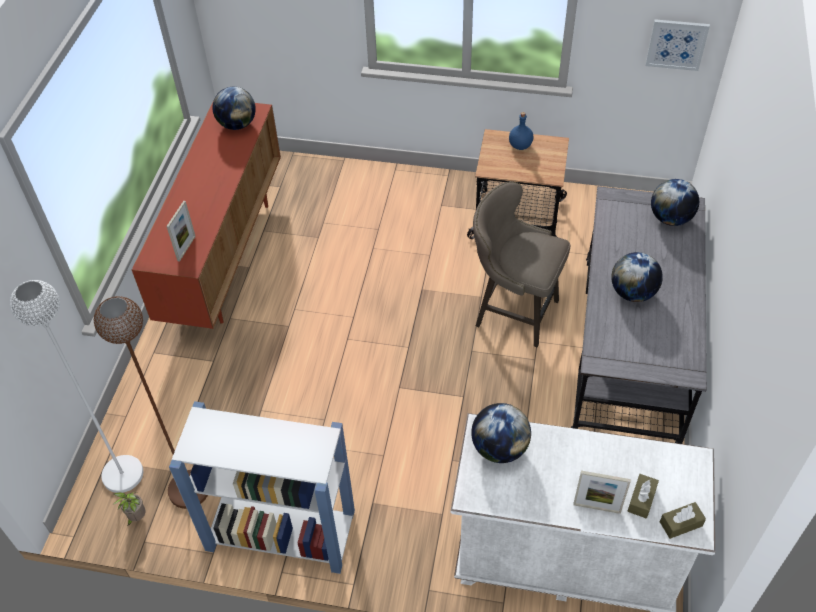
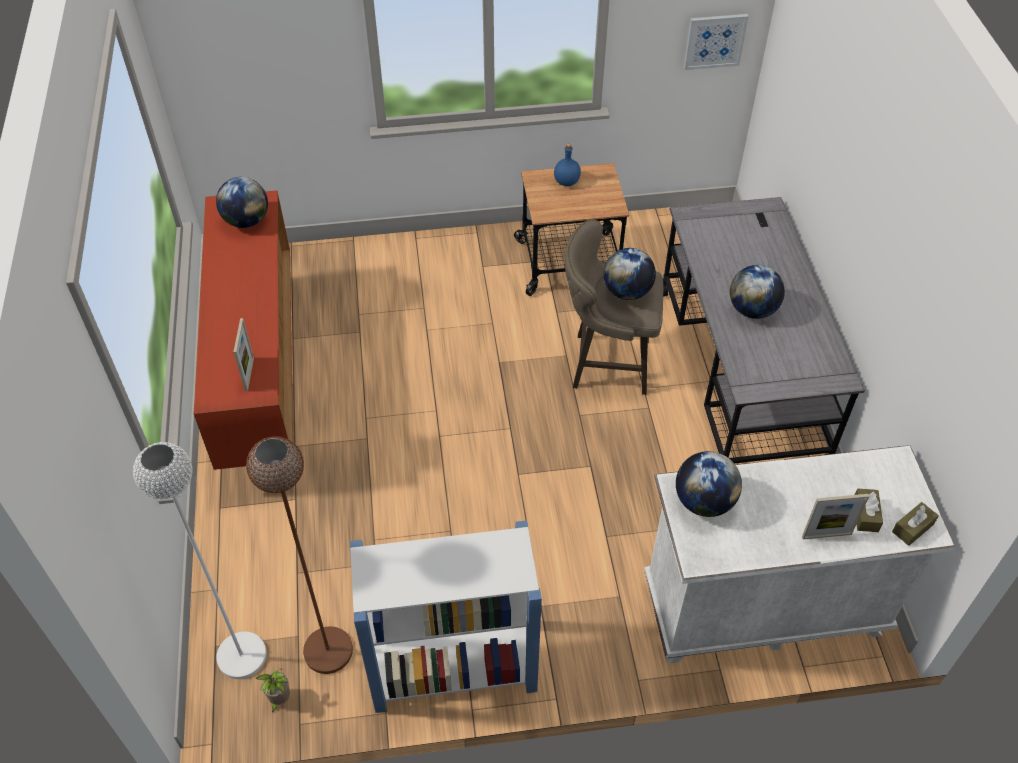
camera: 20 degrees left, 0 degrees up
(670, 218) = (757, 225): globe -> globe (627, 292)

